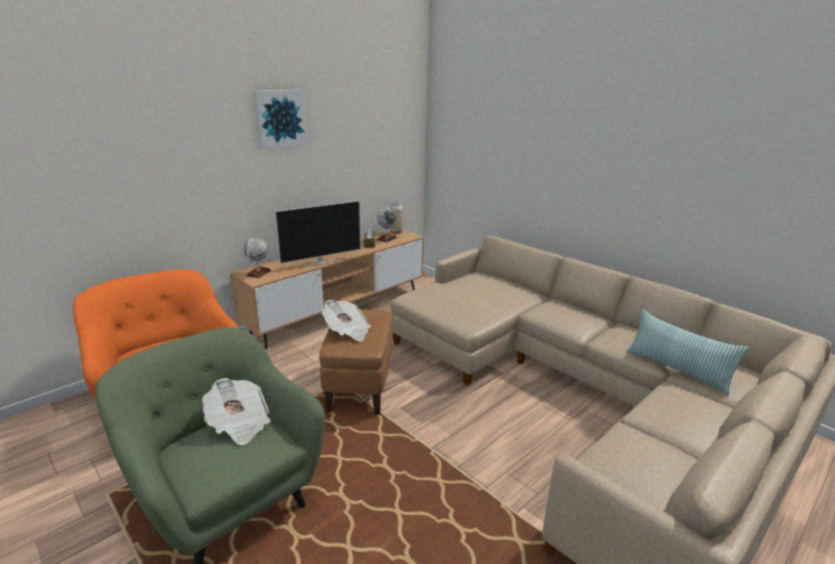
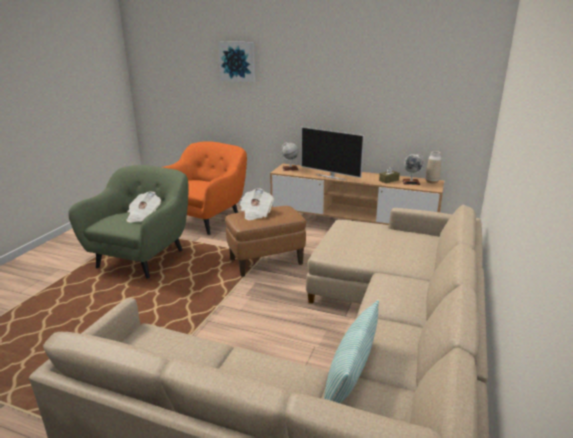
camera: 65 degrees right, 0 degrees up
(280, 118) = (334, 61): picture -> picture (237, 61)

